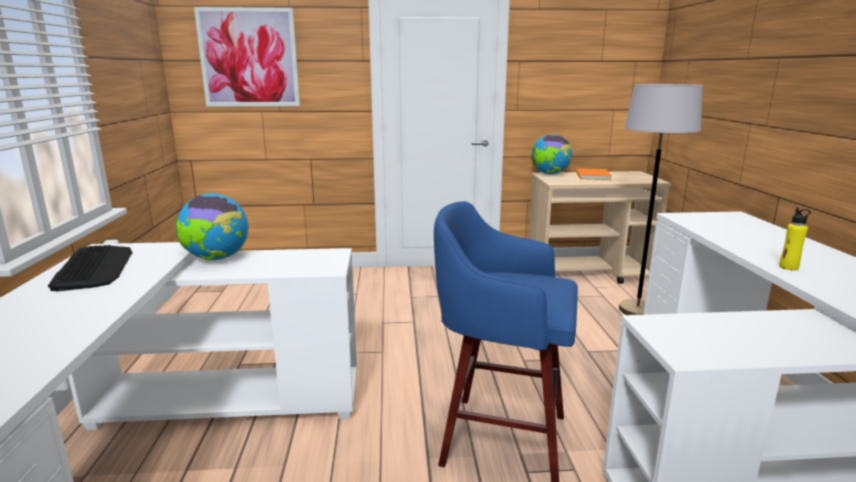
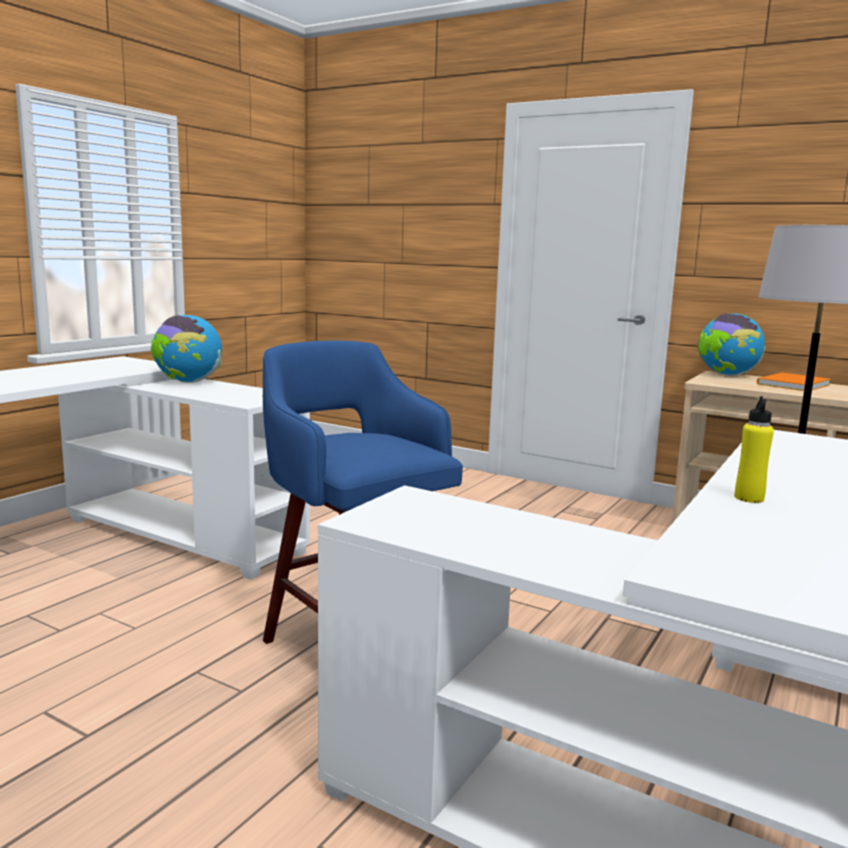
camera: 35 degrees right, 5 degrees down
(94, 268) = (86, 367): keyboard -> none
(249, 58) = (377, 201): picture -> none

